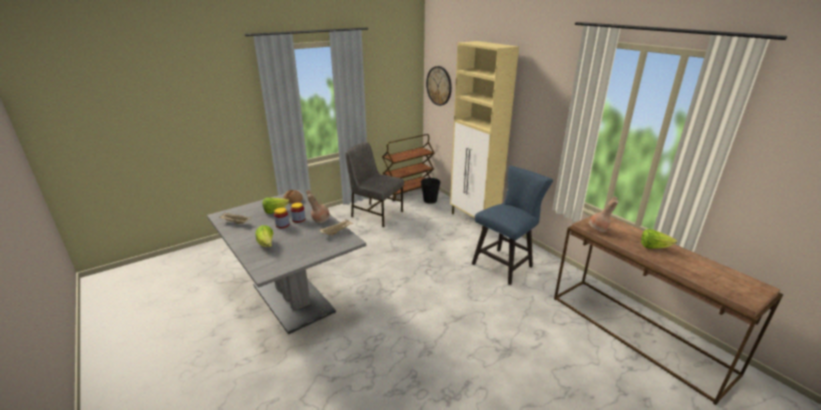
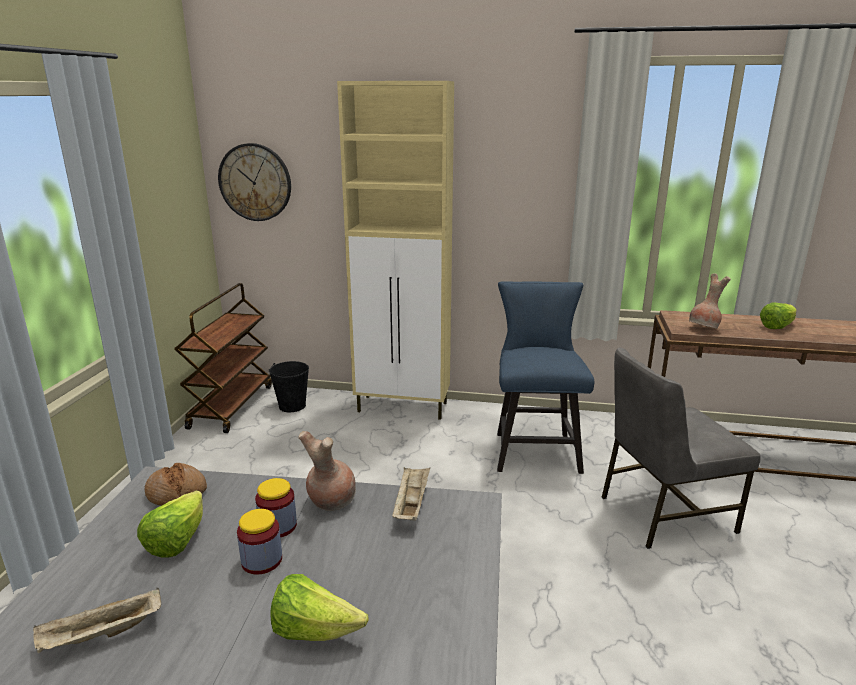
camera: 45 degrees left, 5 degrees down
(376, 214) = (226, 470): grey chair -> grey chair (663, 513)

